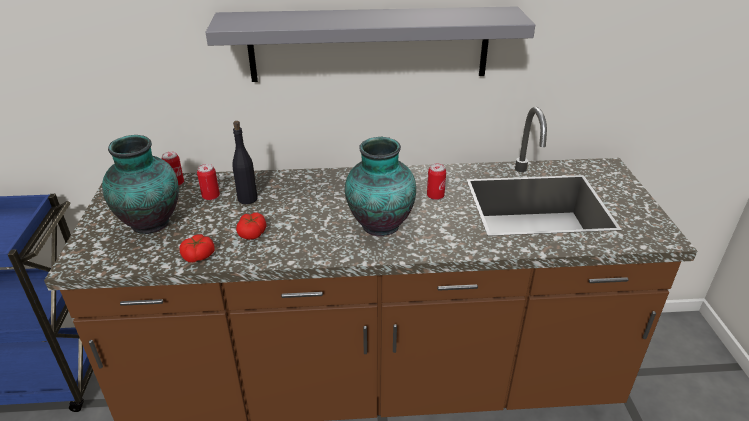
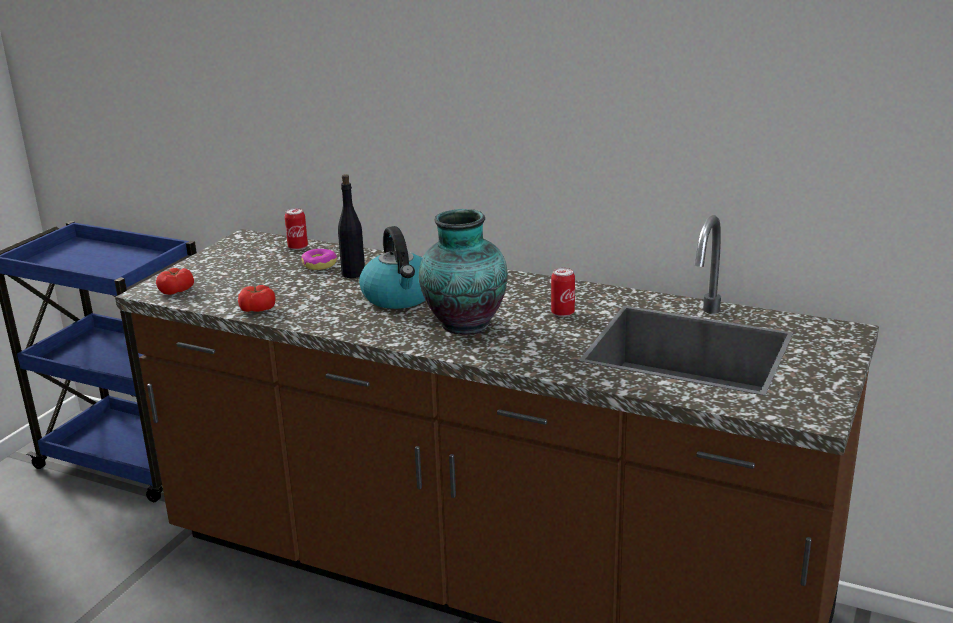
camera: 30 degrees right, 10 degrees down
(151, 224) = (242, 275): vase -> none
(211, 196) = (319, 264): can -> donut
(252, 233) = (326, 302): tomato -> tomato (176, 290)
(306, 212) = (399, 297): none -> kettle
(369, 44) = (523, 110): grey shelf -> none

